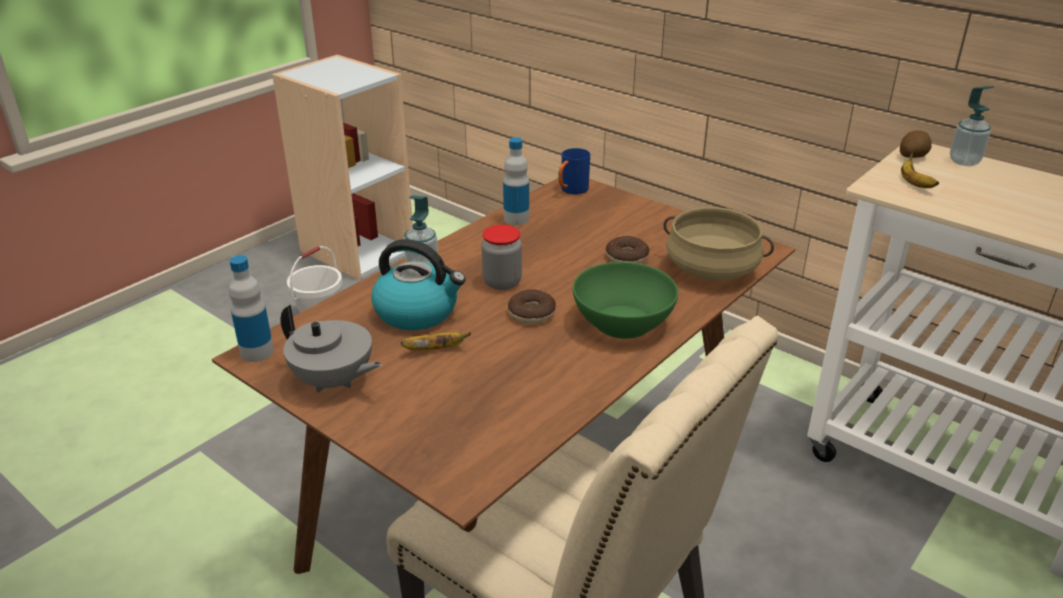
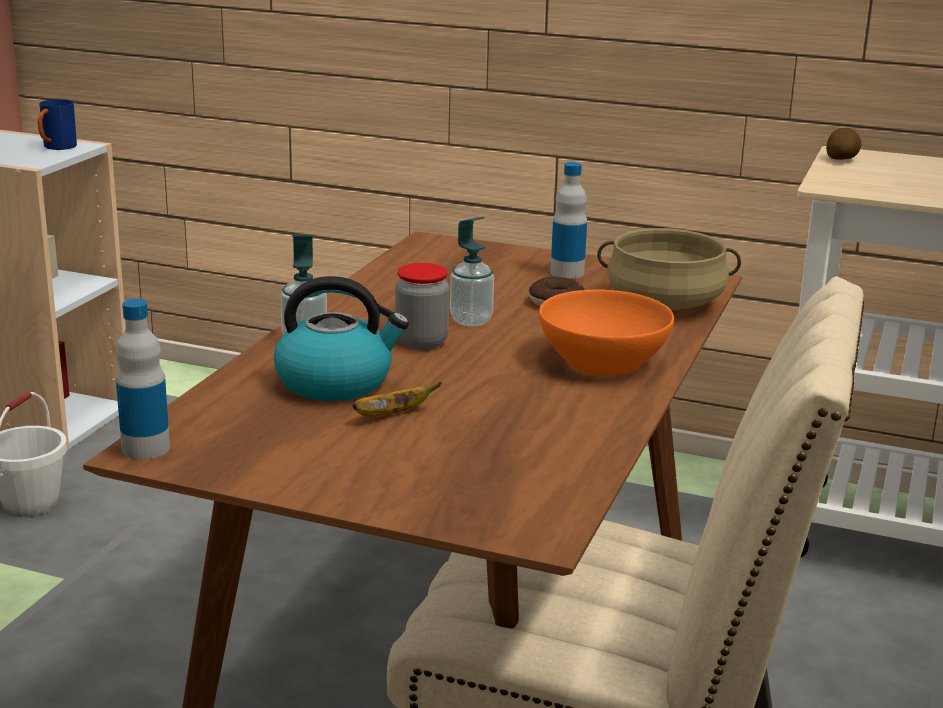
camera: 20 degrees left, 10 degrees down
(333, 381) = (282, 462): grey teapot -> none
(516, 219) = (386, 281): bottle -> bottle (567, 273)
(531, 313) = (485, 366): donut -> none
(571, 191) = (433, 248): blue mug -> blue mug (56, 148)
(623, 322) = (603, 361): green bowl -> orange bowl
(914, 183) = (864, 180): banana -> none
(964, 161) = (896, 159): soap dispenser -> soap dispenser (471, 321)

